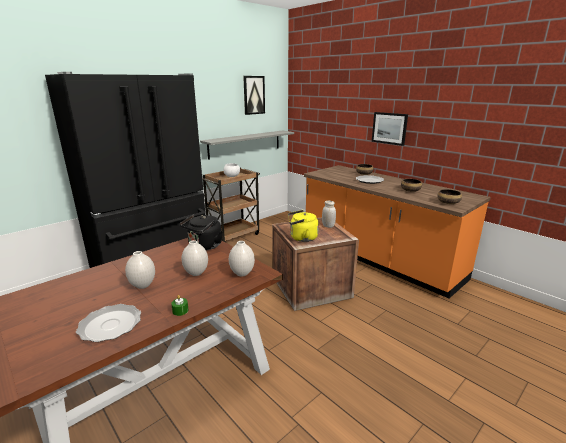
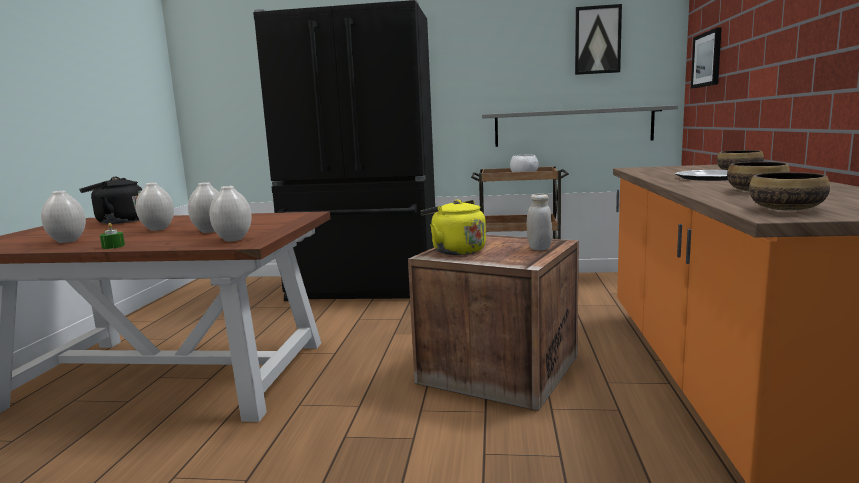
camera: 50 degrees right, 10 degrees down
(110, 324) = (68, 241): plate -> white vase
(204, 246) = (285, 218): black kettle -> black kettle (118, 222)
(389, 128) = (809, 54): picture -> picture (707, 59)

